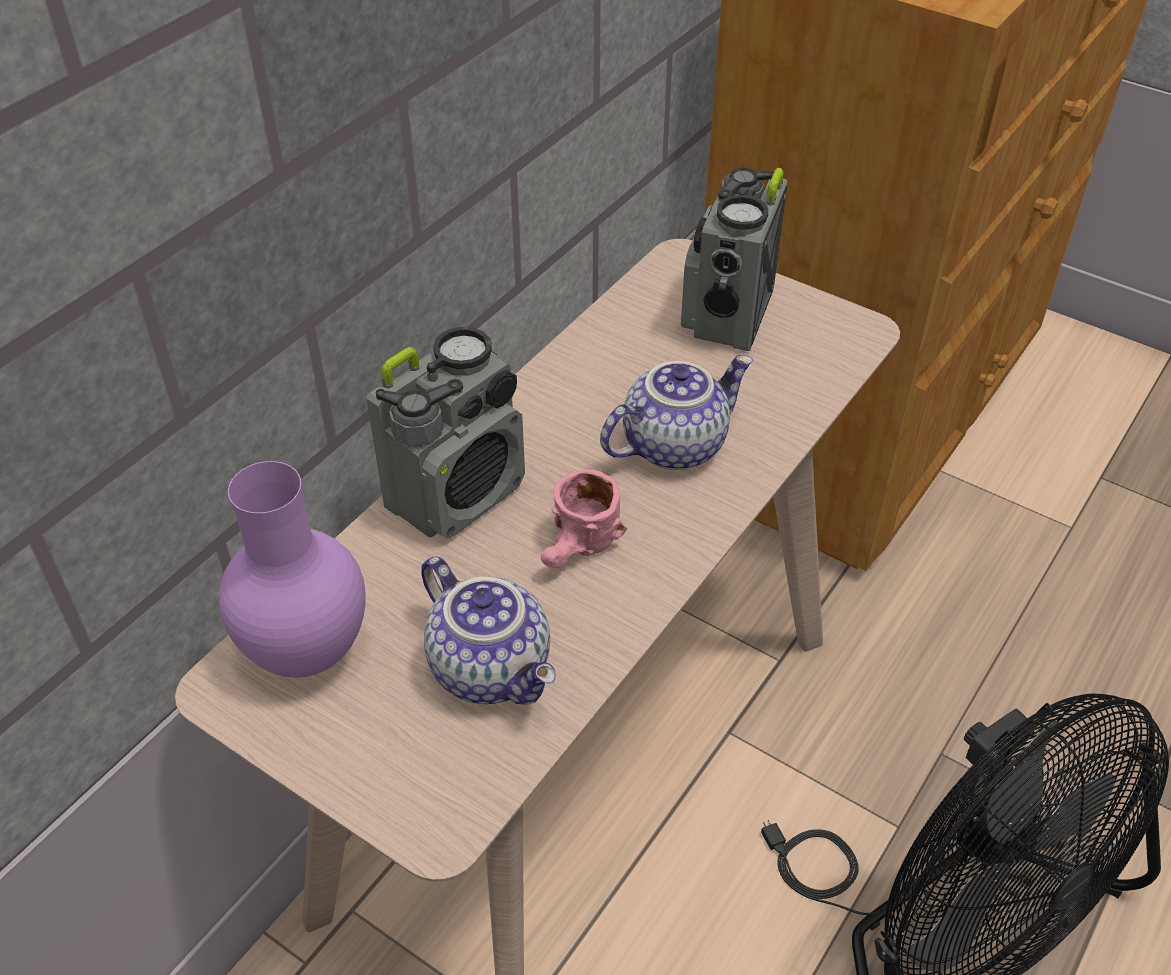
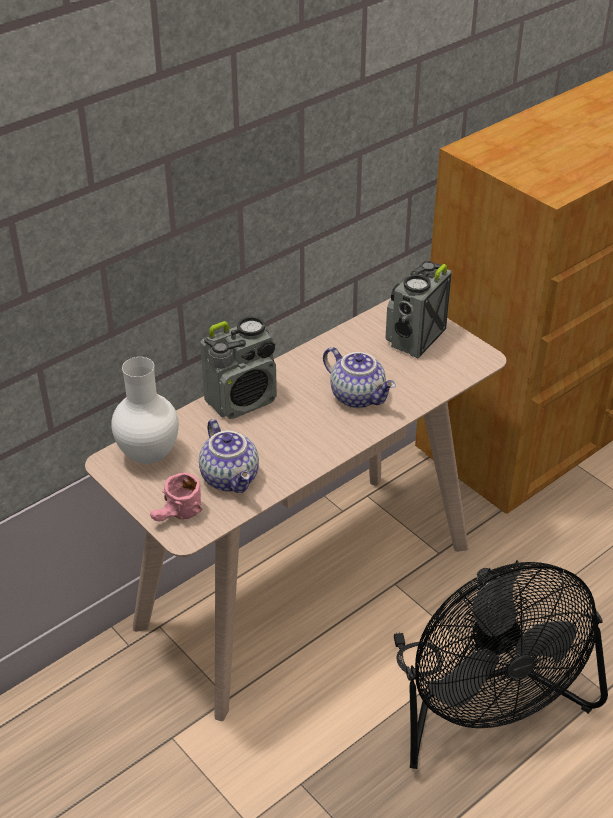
camera: 15 degrees right, 5 degrees down
(306, 650) = (148, 454): purple vase -> white vase
(580, 552) = (291, 437): pink mug -> pink mug (178, 516)
(673, 444) = (359, 396): teapot -> teapot turned 60 degrees clockwise

